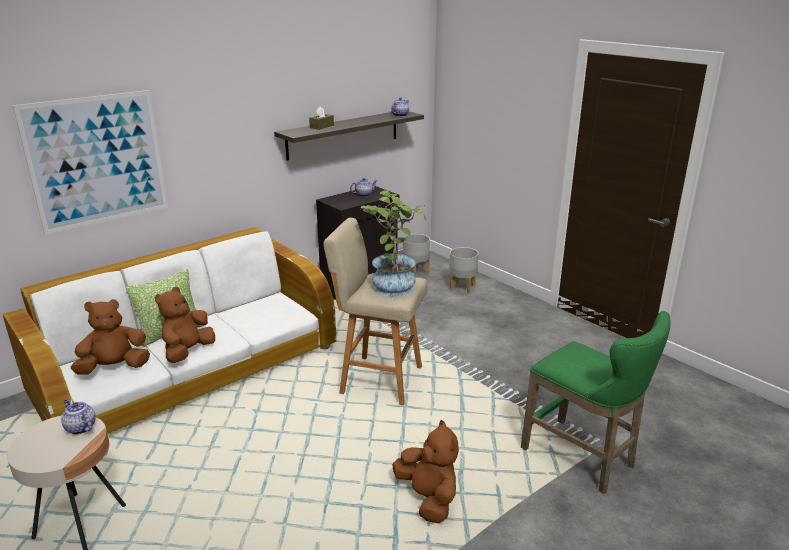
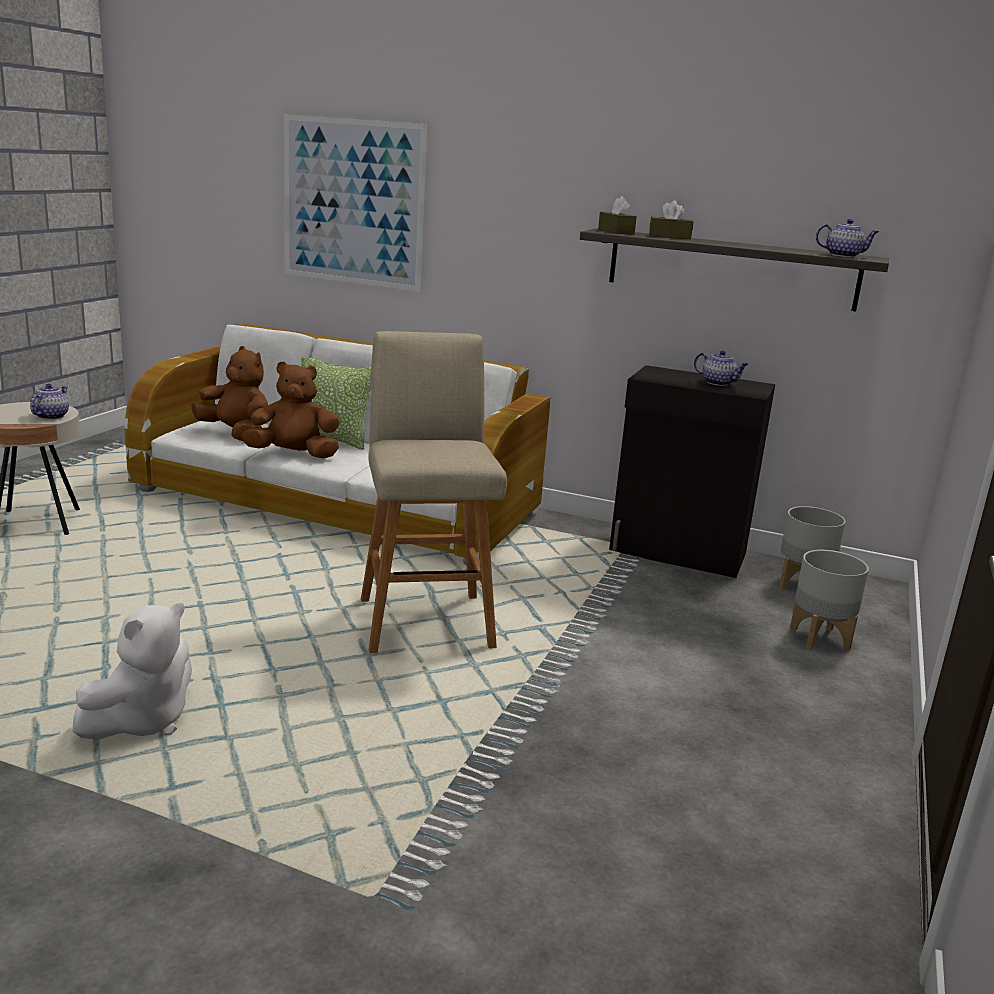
camera: 60 degrees right, 5 degrees down
(297, 131) = (616, 231): none -> brown tissue box
(393, 284) = (443, 451): potted plant -> none
(428, 498) = (142, 721): brown plush toy -> white plush toy
(583, 459) = (333, 884): green stool -> none

